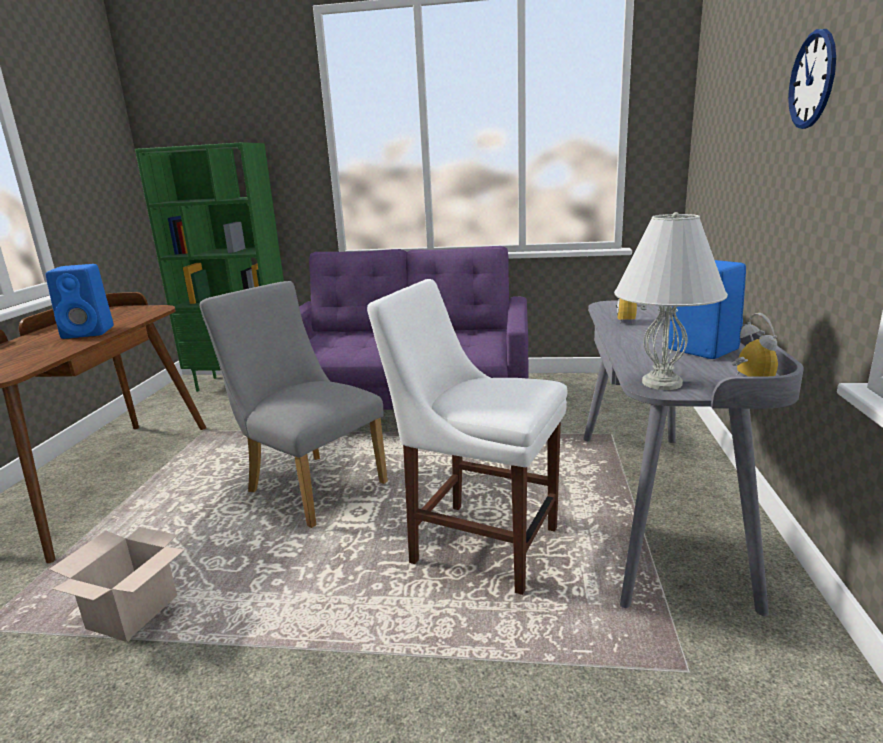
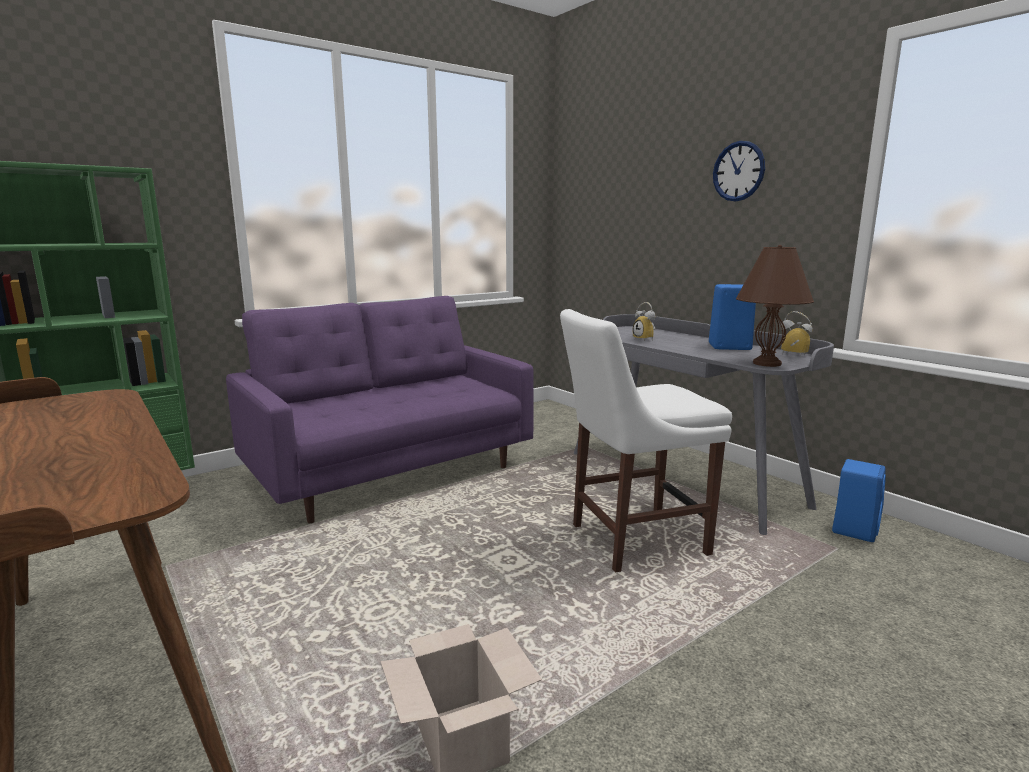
camera: 45 degrees left, 5 degrees down
(90, 332) = (93, 431): blue speaker -> blue speaker (854, 529)
(309, 485) = (419, 561): grey chair -> none
(662, 382) = (766, 363): white table lamp -> brown table lamp

